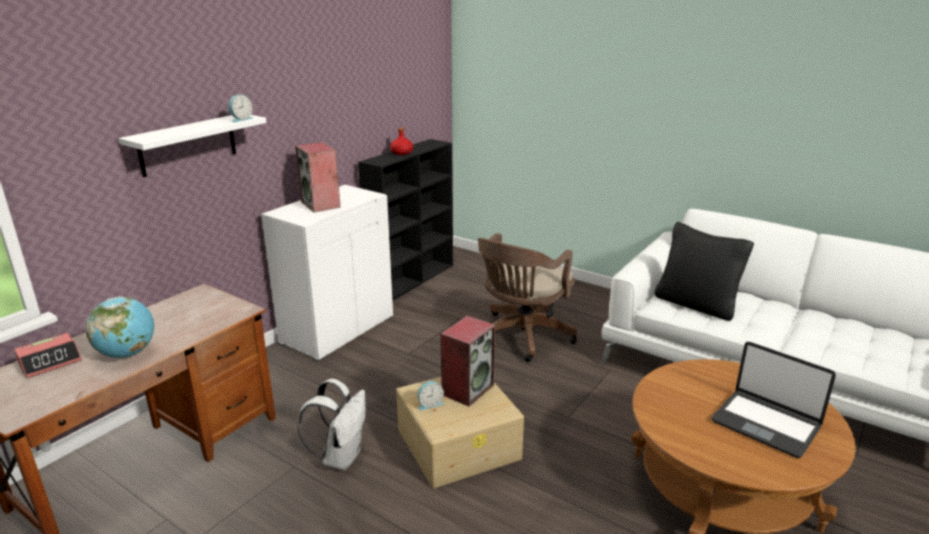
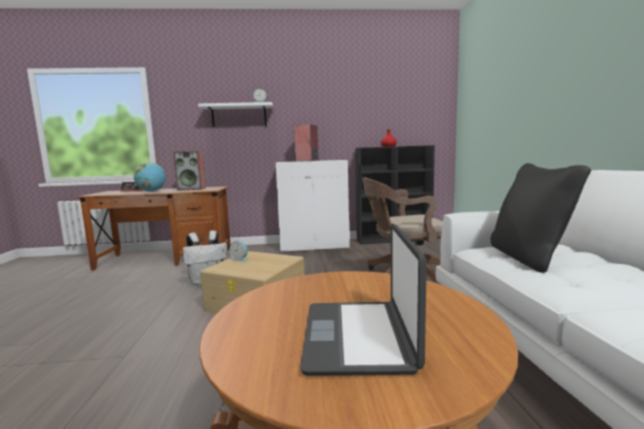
camera: 50 degrees right, 15 degrees down
(467, 389) = (270, 261): speaker -> speaker (192, 189)

